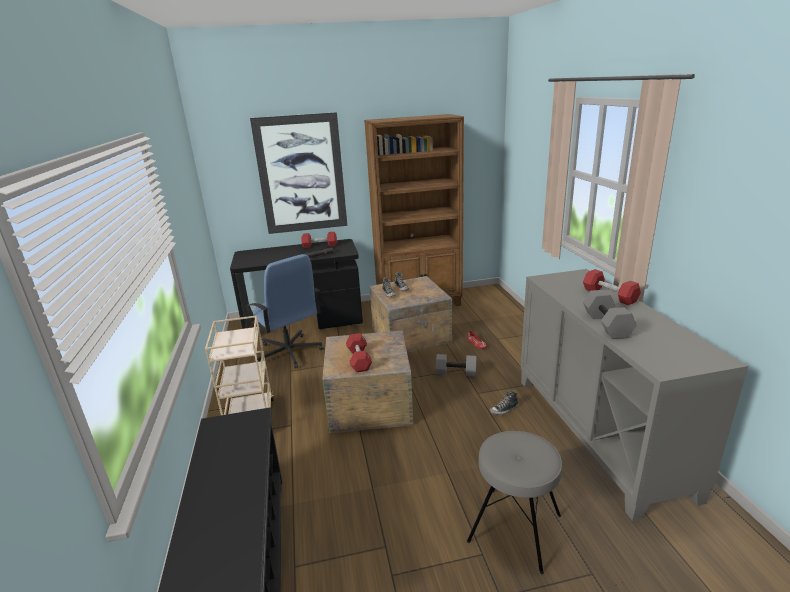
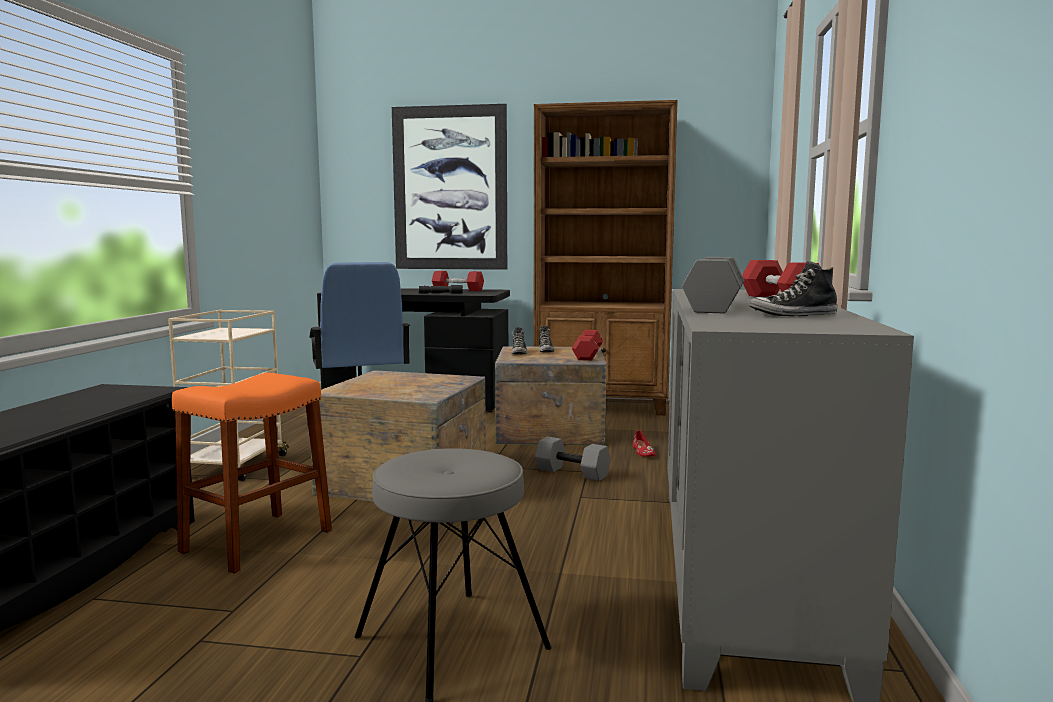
camera: 20 degrees right, 15 degrees down
(339, 485) = (257, 541): none -> orange stool
(359, 359) = (383, 388): red dumbbell -> red dumbbell (587, 355)
(504, 410) = (602, 520): shoe -> shoe (793, 315)

